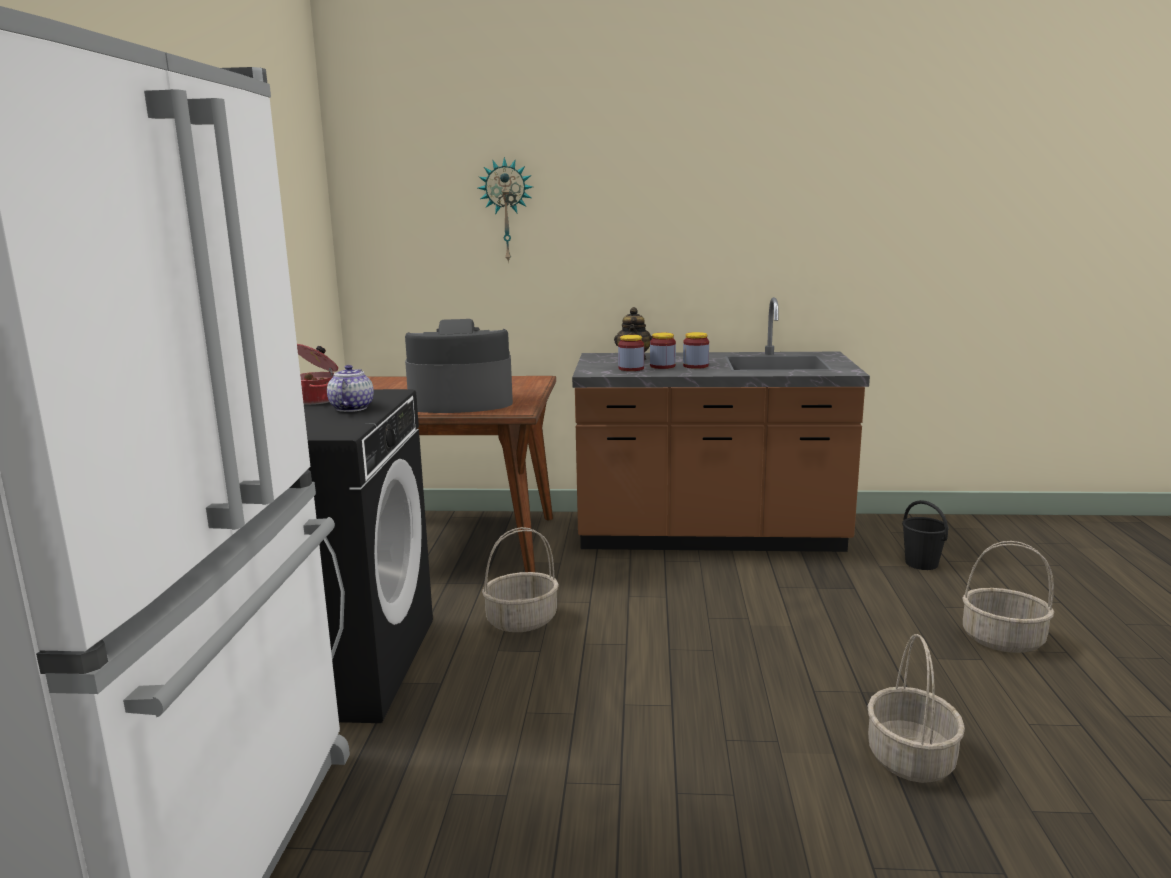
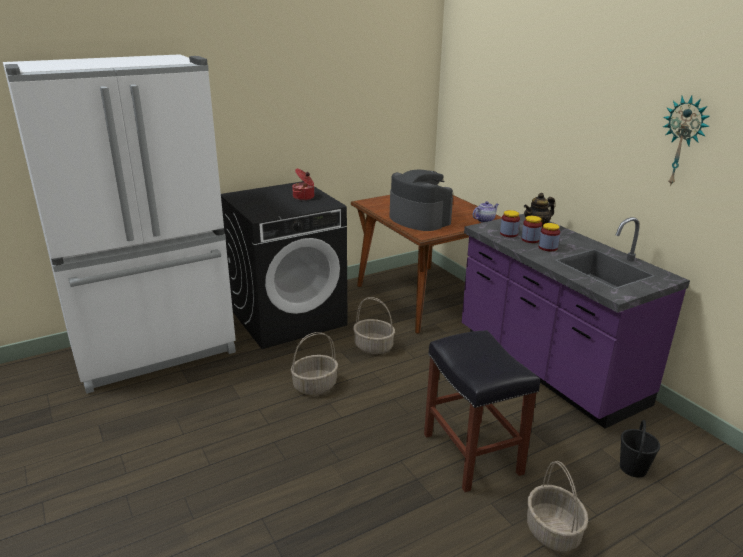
camera: 55 degrees right, 10 degrees up
(351, 408) = (298, 206): teapot -> teapot (484, 220)
(506, 210) = (510, 105): wall clock -> wall clock (683, 141)
(710, 537) = (547, 368): brown counter -> purple counter
(838, 636) = (473, 454): none -> black stool
(909, 758) = (363, 513): basket -> basket (315, 385)

